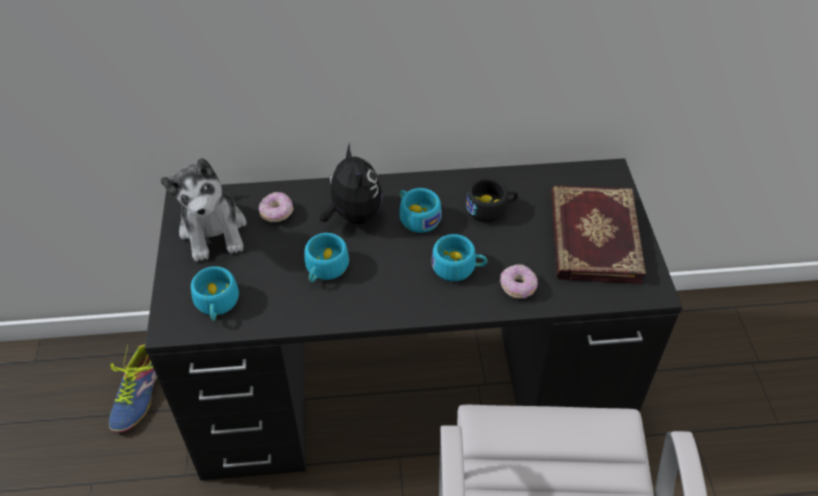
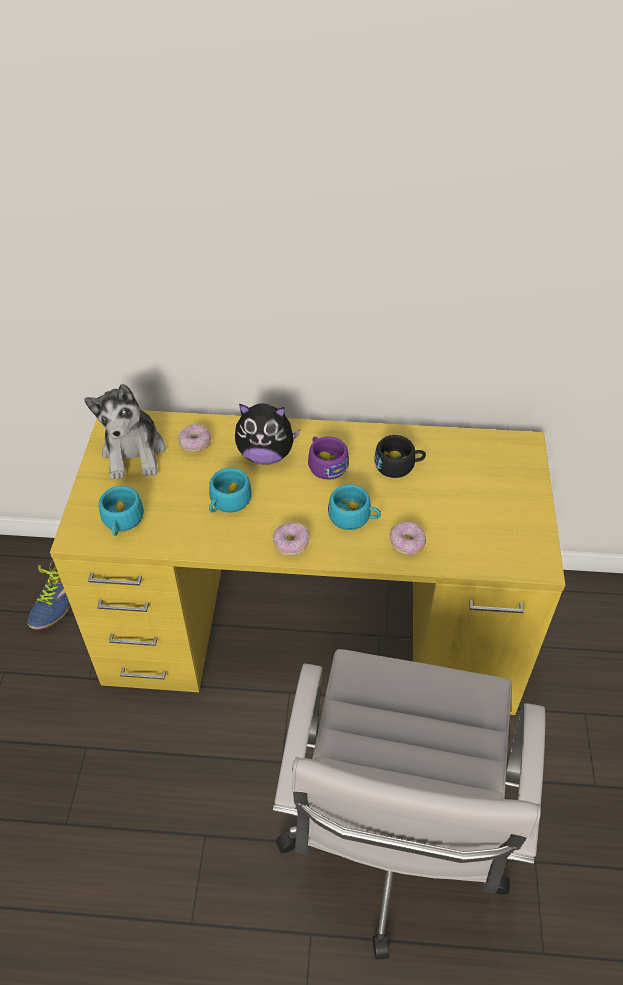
camera: 10 degrees right, 0 degrees up
(353, 215) = (266, 455): plush toy -> plush toy turned 105 degrees clockwise
(400, 303) = (291, 544): none -> donut
(410, 387) = (313, 628): black desk -> yellow desk
(417, 216) = (325, 463): turquoise cup -> purple cup
(592, 237) = (491, 505): book -> none

